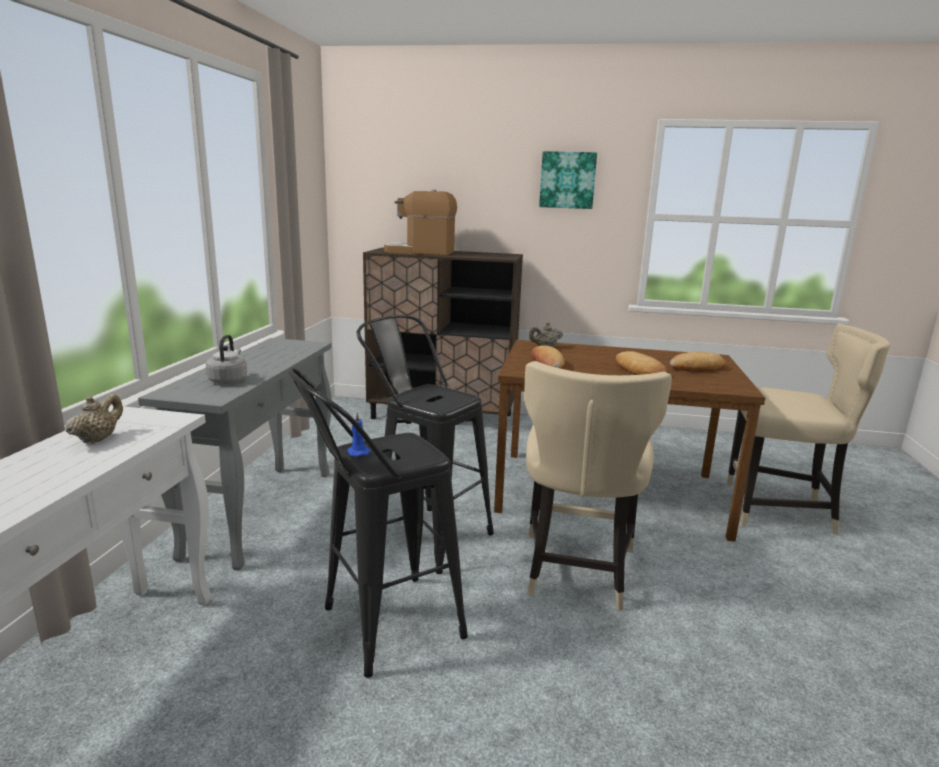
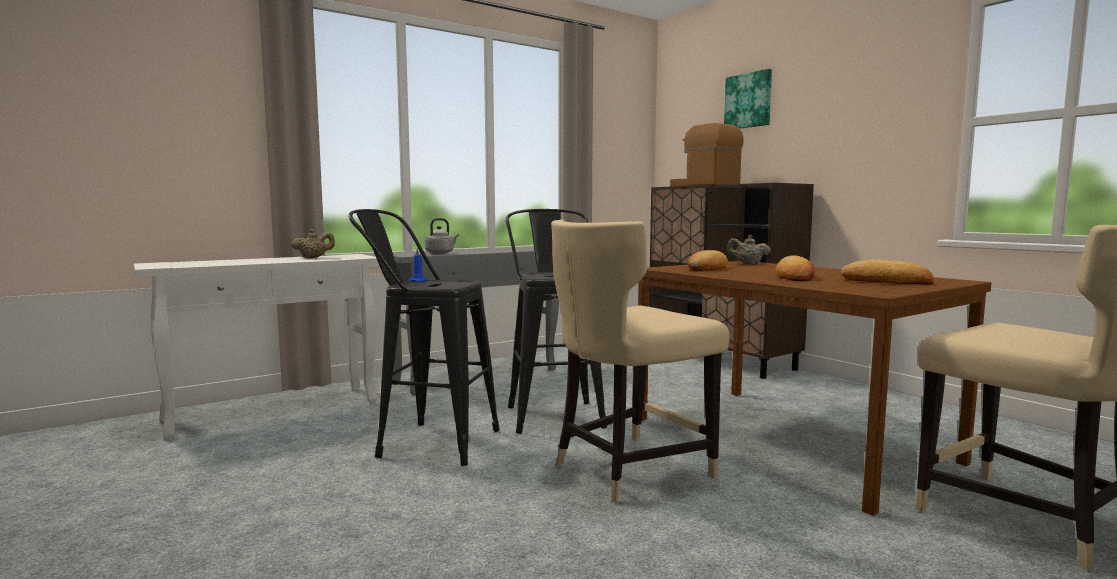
camera: 45 degrees right, 10 degrees down
(567, 180) = (863, 95): picture -> picture (748, 100)

